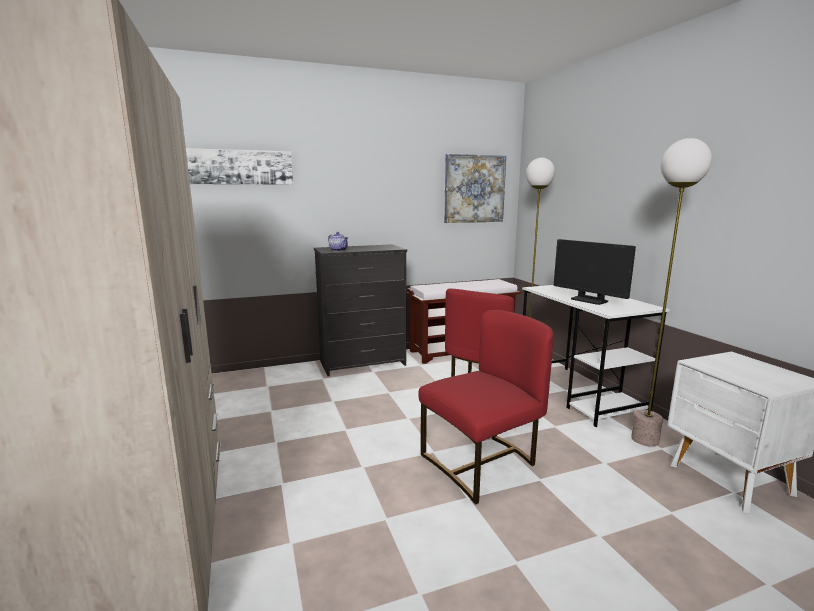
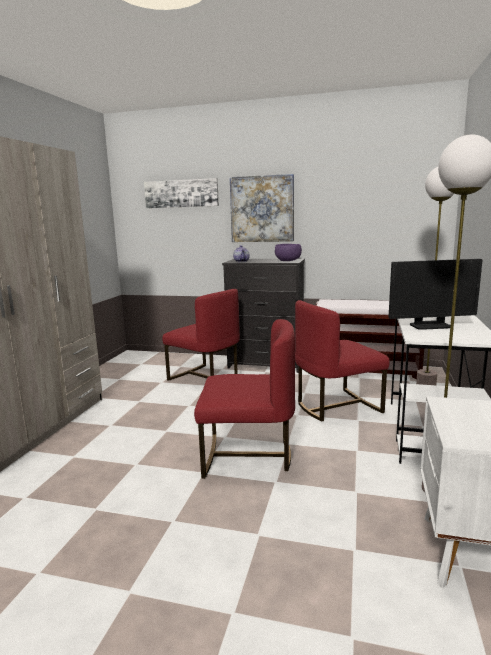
camera: 35 degrees right, 0 degrees up
(318, 392) = (205, 377): none -> red chair
(387, 247) = (288, 261): none -> purple bowl
(474, 189) = (397, 203): picture -> picture (262, 209)
(589, 300) = (430, 326): monitor -> monitor turned 90 degrees counterclockwise

